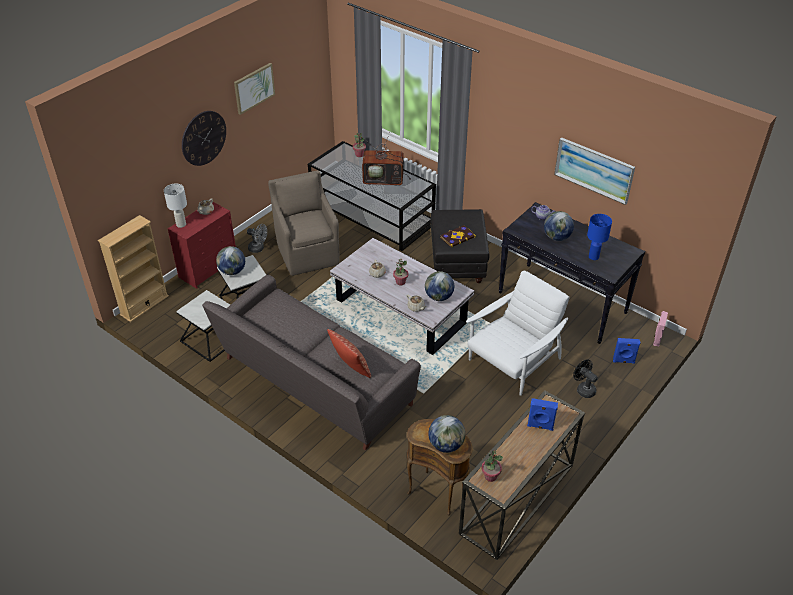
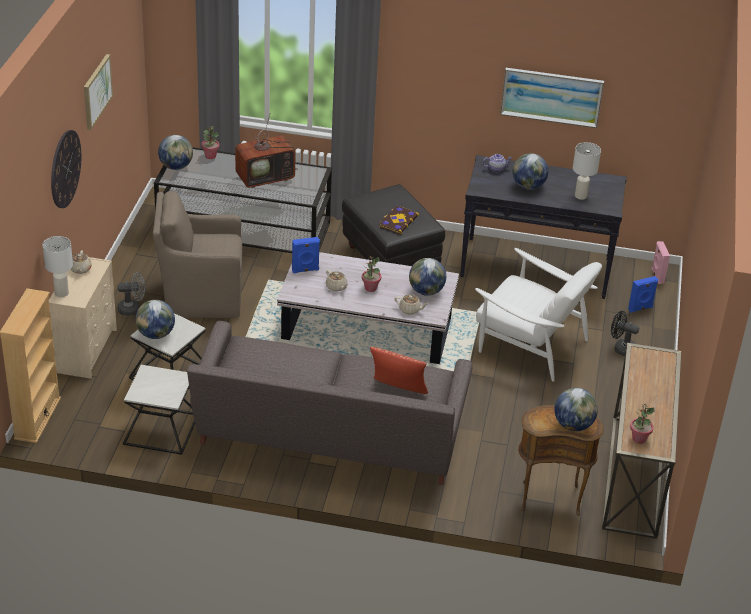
camera: 30 degrees left, 5 degrees down
(209, 268) = (86, 350): red dresser -> beige dresser
(307, 252) = (200, 296): brown armchair -> brown armchair turned 45 degrees counterclockwise
(330, 156) = (176, 167): none -> globe
(513, 361) = (530, 344): white armchair -> white armchair turned 105 degrees clockwise
(540, 426) = (649, 377): blue speaker -> blue speaker (305, 270)
(594, 257) = (581, 196): blue table lamp -> white table lamp

